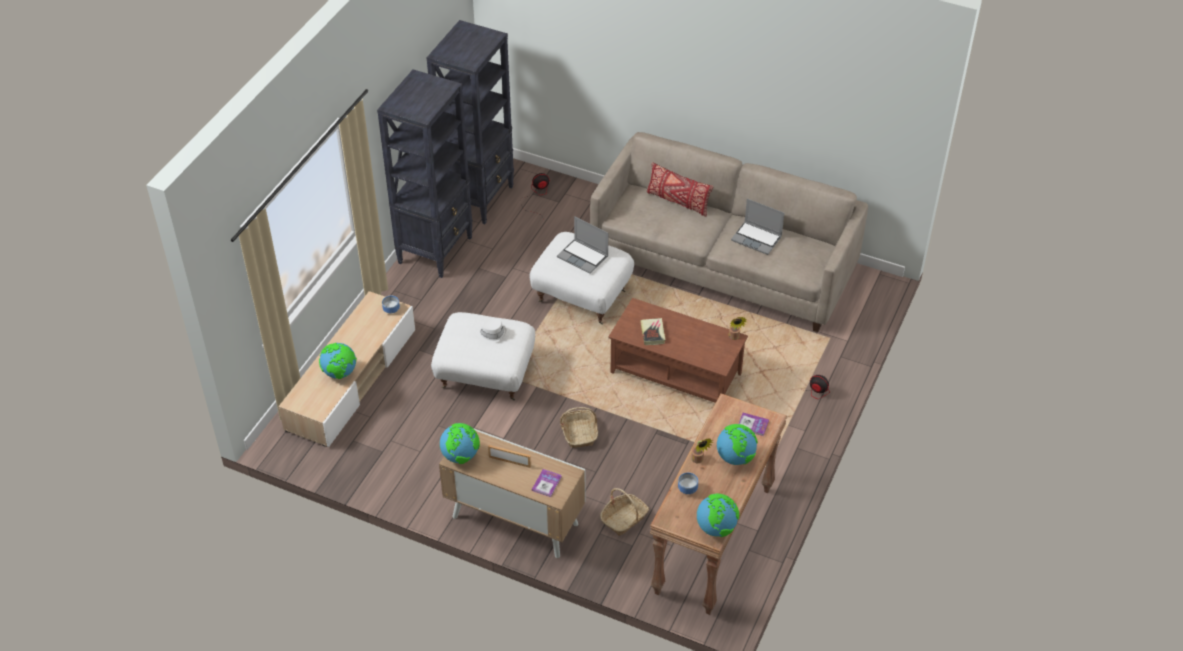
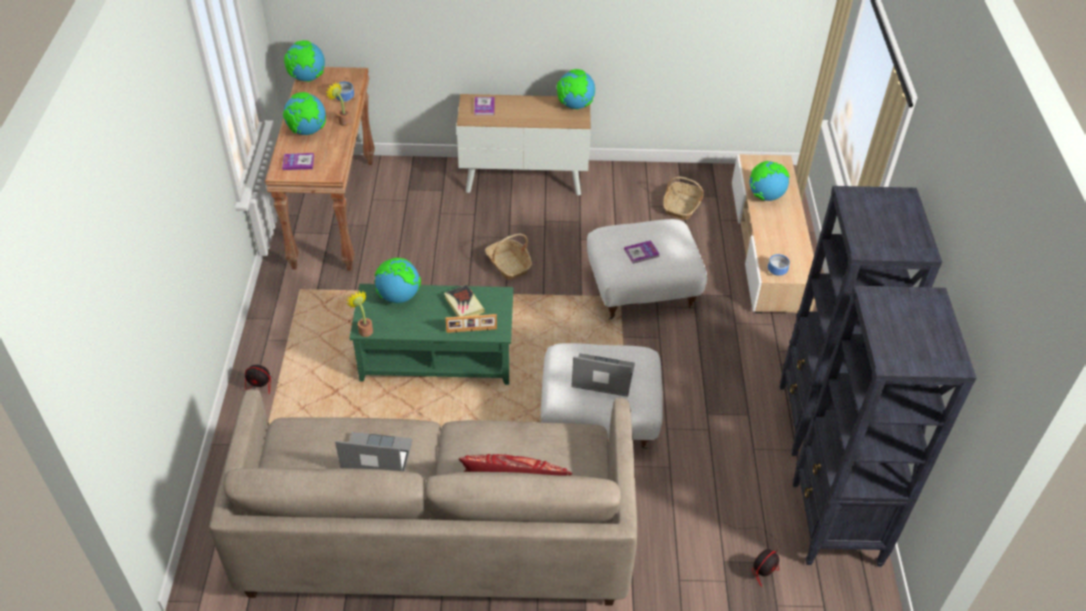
camera: 155 degrees right, 0 degrees up
(492, 333) = (641, 253): white hat -> book
(510, 461) = (528, 114): picture frame -> picture frame (471, 330)
(624, 519) = (425, 207): basket -> basket (681, 206)
(676, 373) = (436, 359): brown coffee table -> green coffee table
(699, 355) = (399, 296): none -> globe

